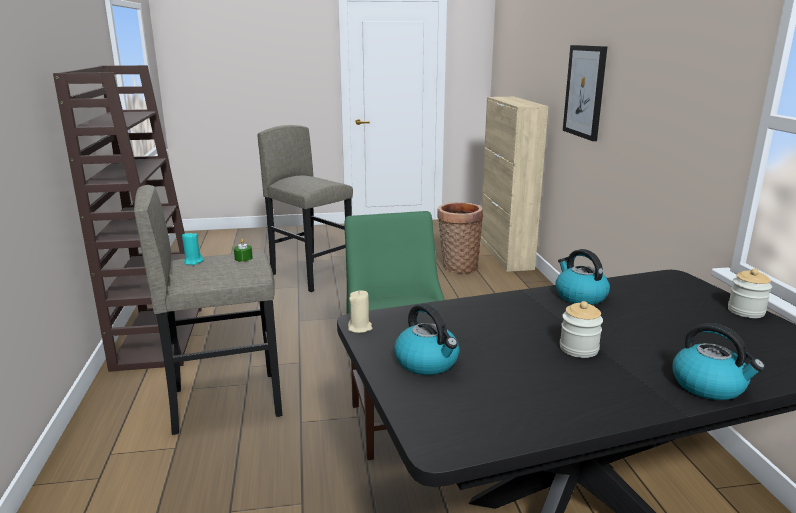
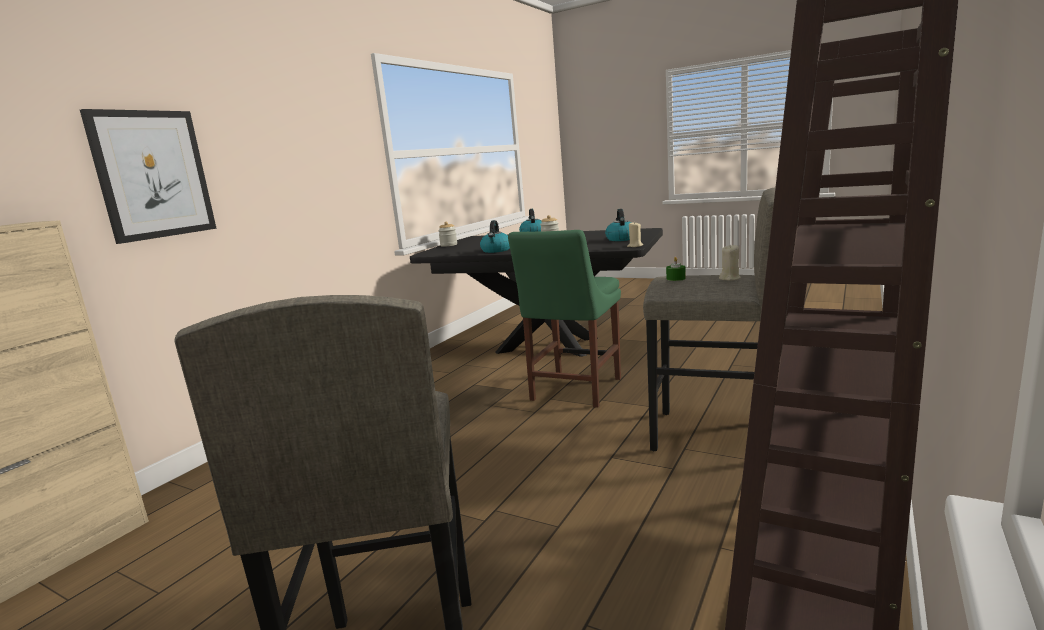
camera: 140 degrees left, 5 degrees down
(193, 262) = (730, 278): turquoise candle -> beige candle
(458, 267) = (159, 566): basket -> none

